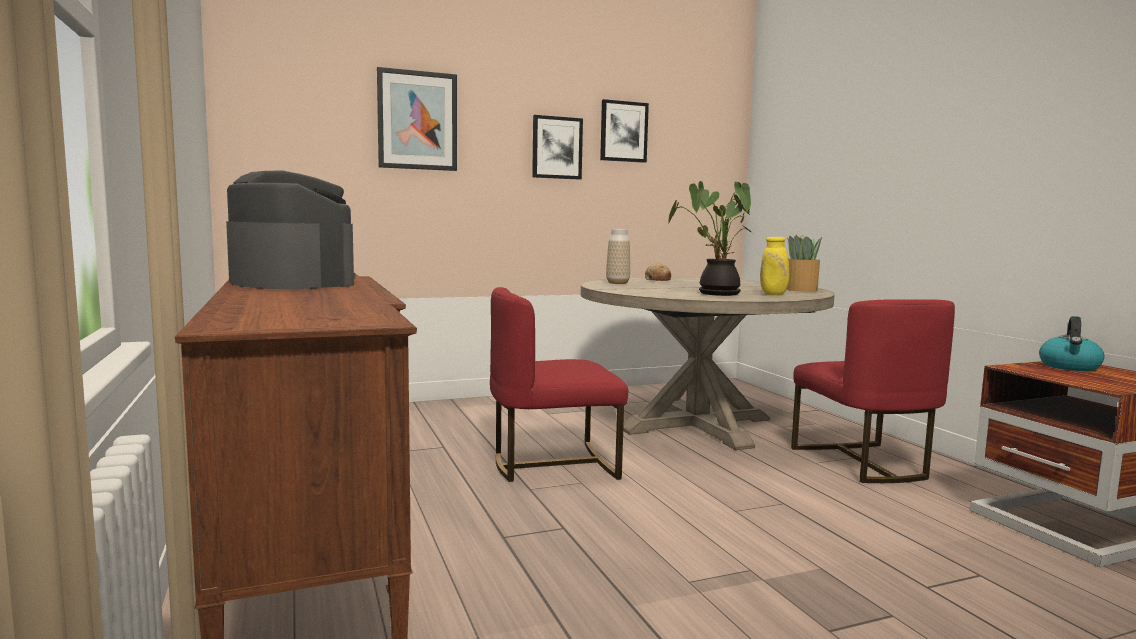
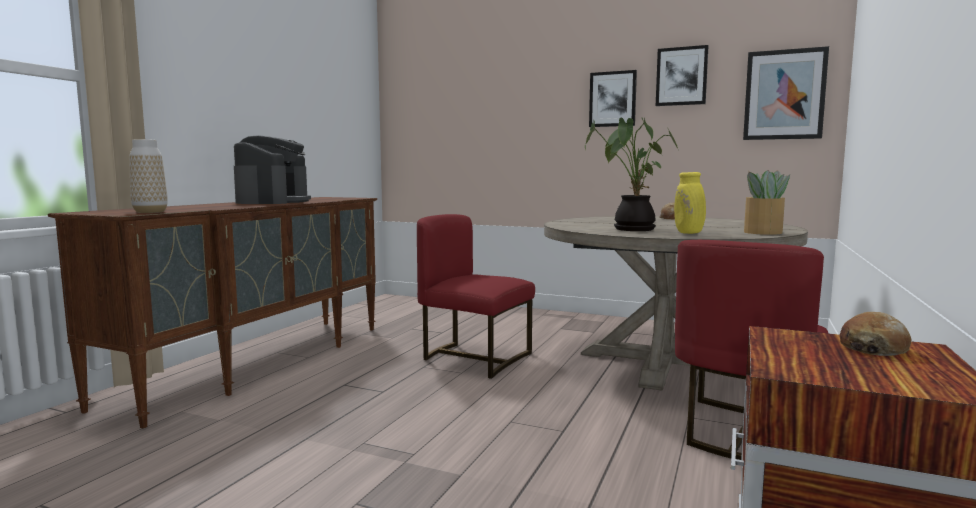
camera: 45 degrees right, 0 degrees up
(417, 120) = (499, 90): picture -> picture (784, 95)
(617, 283) = (608, 218): vase -> vase (150, 212)
(1070, 367) = (873, 348): kettle -> bread

